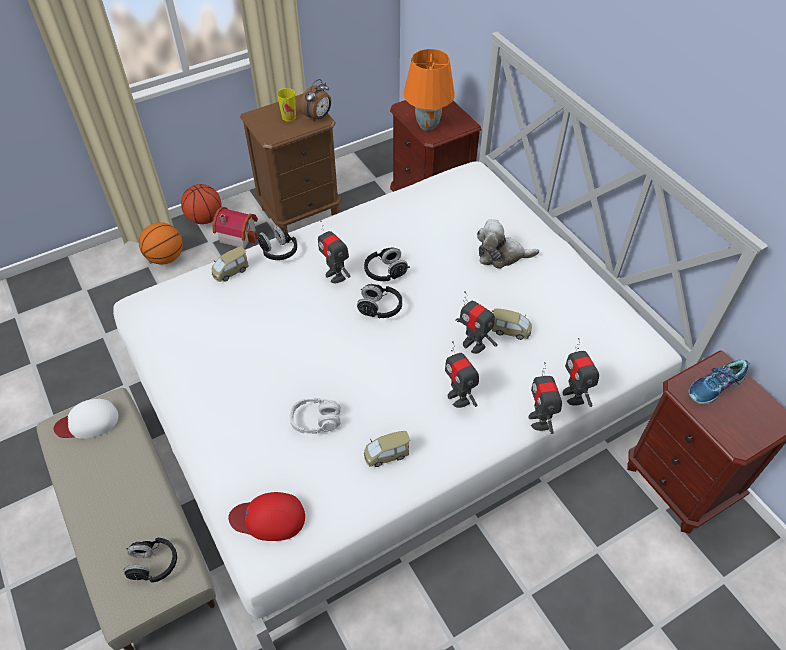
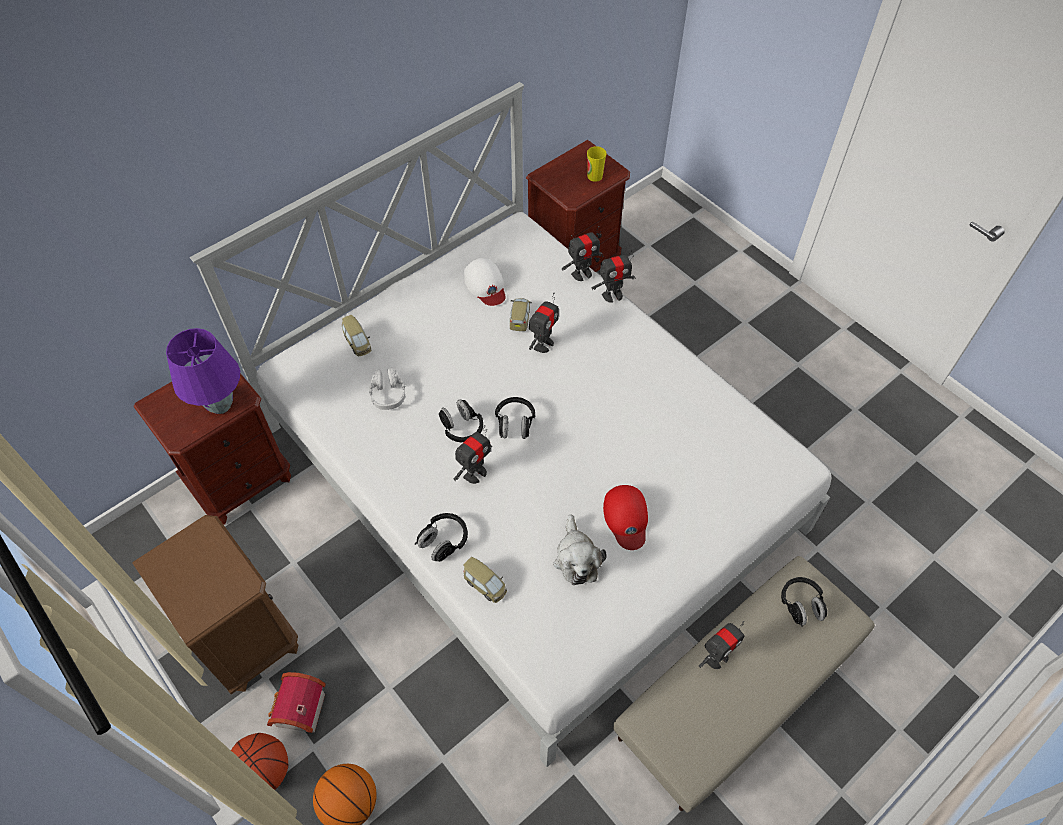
camera: 100 degrees left, 5 degrees up
(88, 422) = (675, 737): white cap -> white cap (485, 285)
(268, 518) = (767, 469): red cap -> red cap (626, 518)
(289, 117) = (196, 573): cup -> cup (594, 176)
(316, 420) = (661, 454): grey headphones -> grey headphones (388, 394)
(318, 117) = (198, 535): alarm clock -> none
(386, 454) = (679, 394): toy car -> toy car (358, 343)
(427, 125) = (220, 405): orange table lamp -> purple table lamp
(458, 397) = (605, 350): toy robot -> toy robot (716, 657)
(501, 255) = (420, 332): plush toy -> plush toy (576, 558)
(715, 387) = (566, 180): shoe -> none

